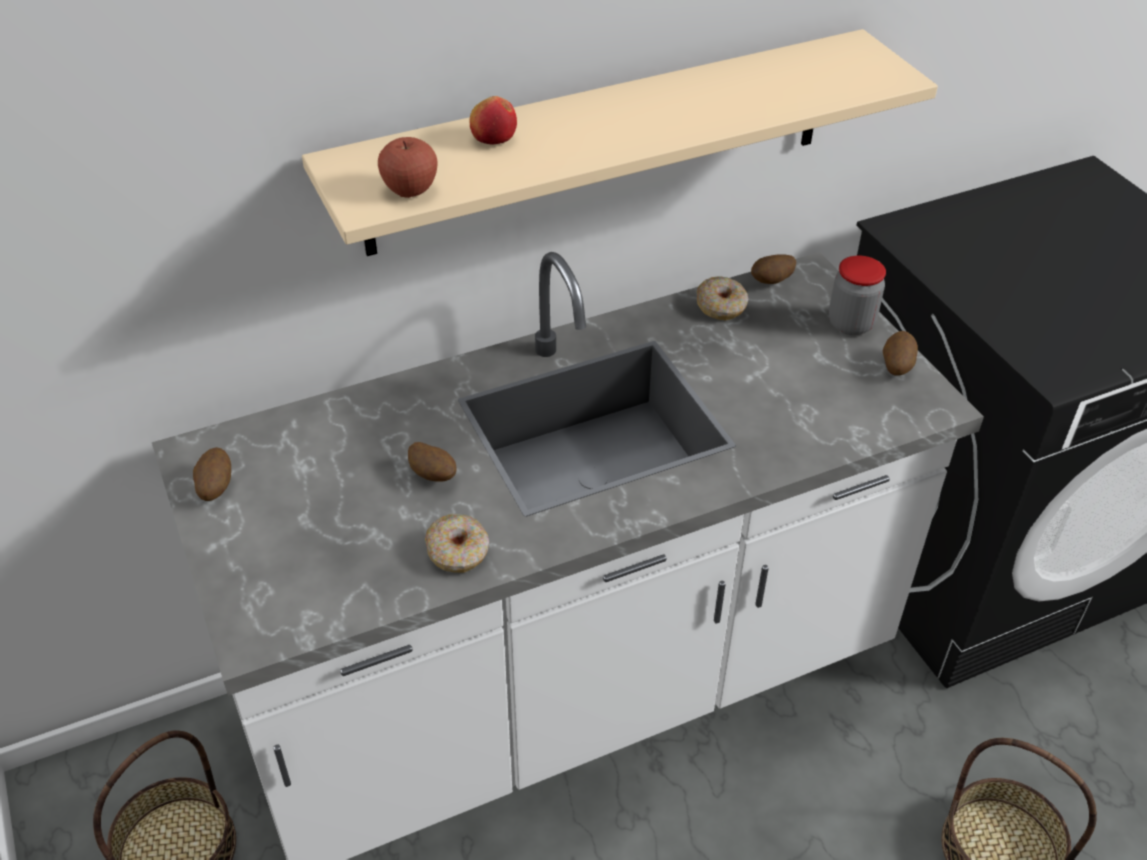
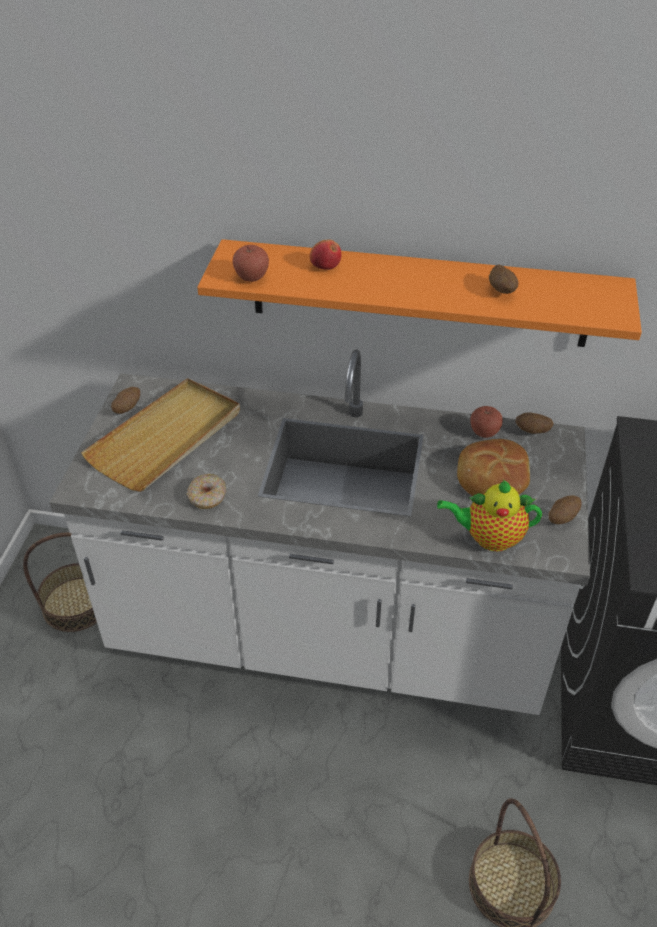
camera: 35 degrees right, 0 degrees up
(318, 500) = (167, 438): none -> beige tray
(433, 475) = (232, 452): potato -> potato (501, 291)
(601, 142) = (419, 294): beige shelf -> orange shelf
(721, 306) = (484, 432): donut -> apple
(781, 357) = (491, 479): none -> bread
(845, 427) = (489, 538): none -> teapot
(851, 324) = (558, 479): jar -> none

